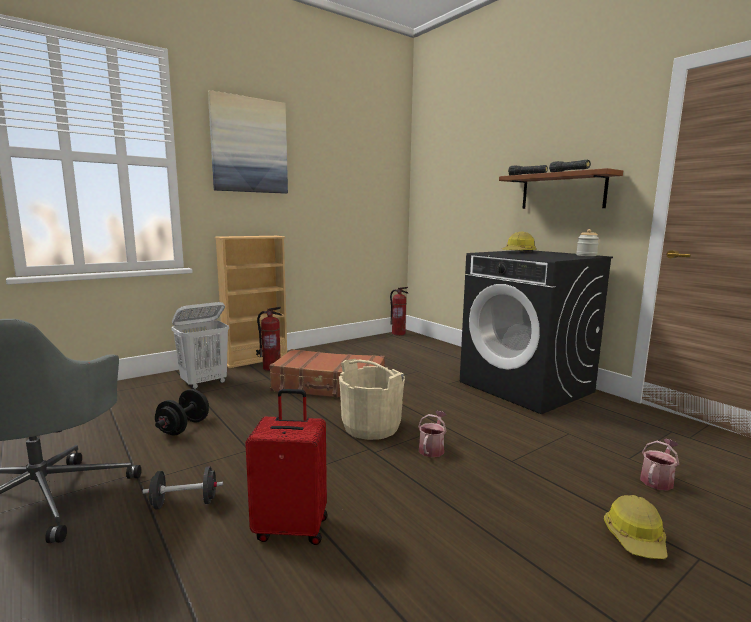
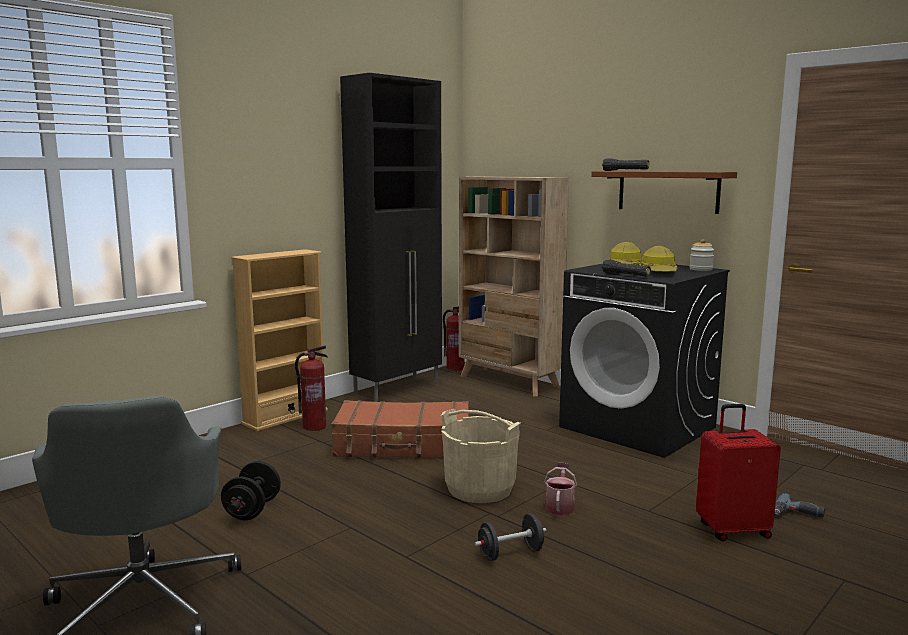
camera: 10 degrees left, 0 degrees up
(184, 503) = (315, 589): black dumbbell -> black dumbbell (510, 553)
(204, 383) = (238, 453): white laundry basket -> none
(249, 145) = (270, 133): picture -> none
(292, 527) = (449, 598): red suitcase -> red suitcase (732, 530)
(349, 345) = (398, 388): none -> black cabinet
(434, 346) = (509, 382): none -> beige bookcase
(569, 171) = (676, 171): black flashlight -> black flashlight (626, 275)
(636, 538) = (786, 569): hard hat -> hard hat (659, 272)
(658, 479) = (797, 514): watering can -> power drill

